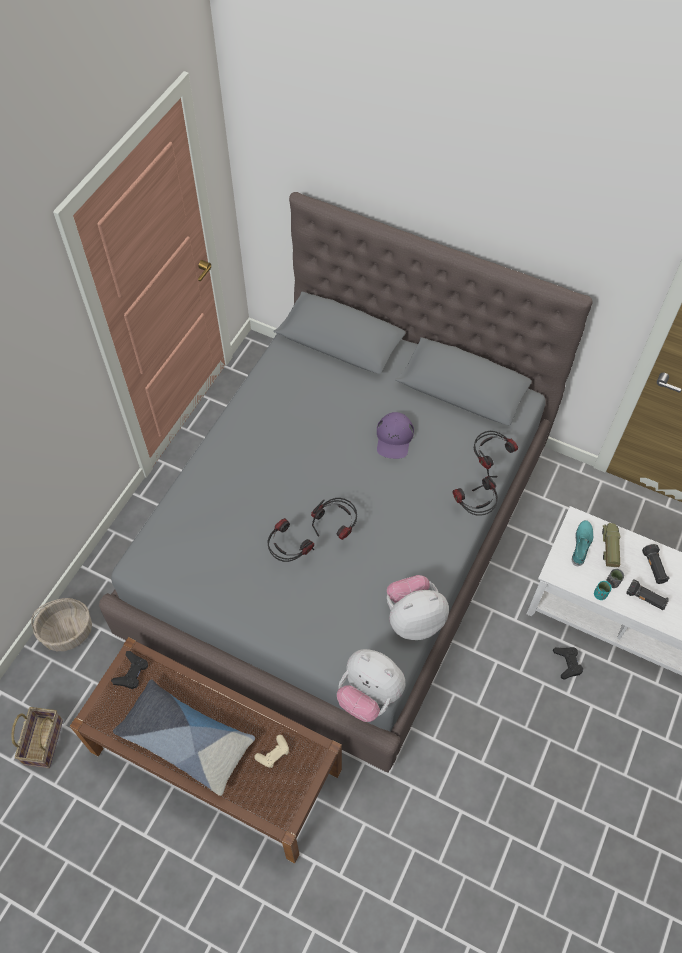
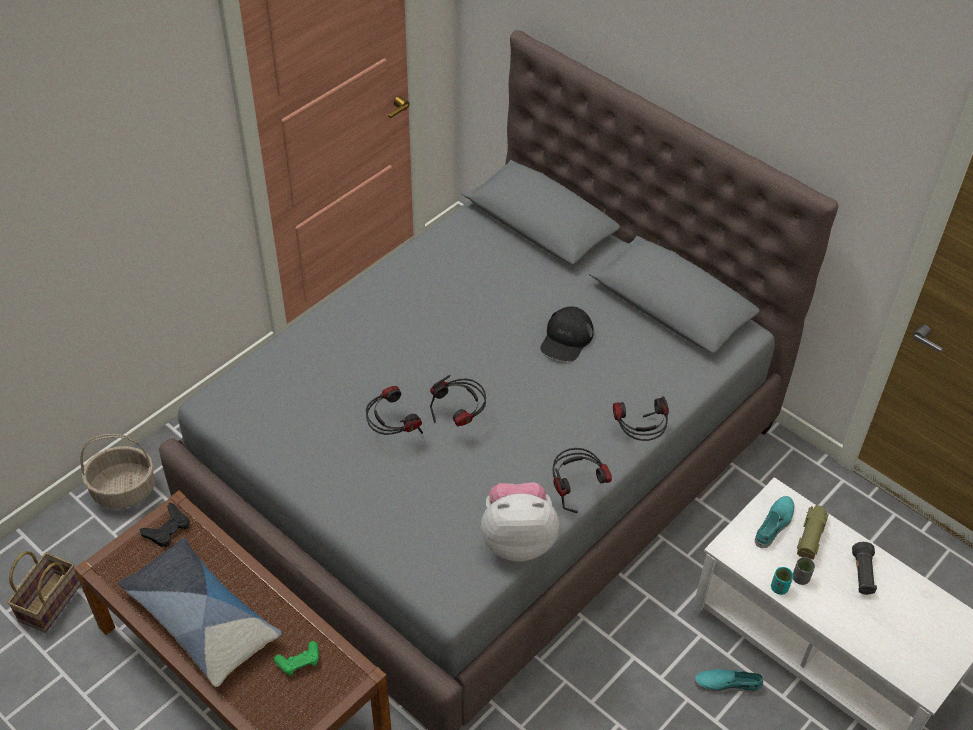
camera: 15 degrees right, 10 degrees down
(273, 753) = (299, 662): beige game controller -> green game controller
(369, 694) = (431, 610): plush toy -> none
(394, 438) = (566, 338): purple cap -> black cap
(490, 460) = (677, 389): headphones -> headphones (576, 490)
(567, 663) = (727, 683): black game controller -> turquoise shoe
(645, 599) = (839, 608): black flashlight -> none

